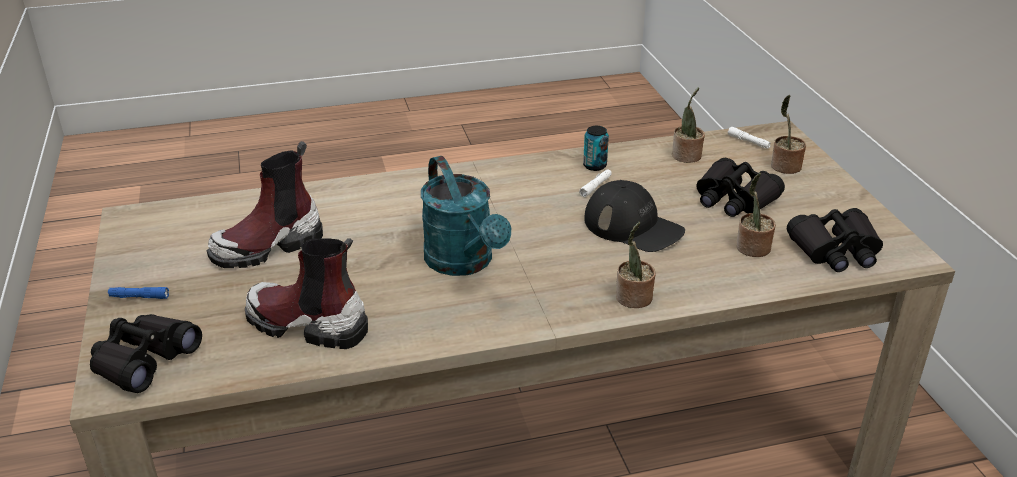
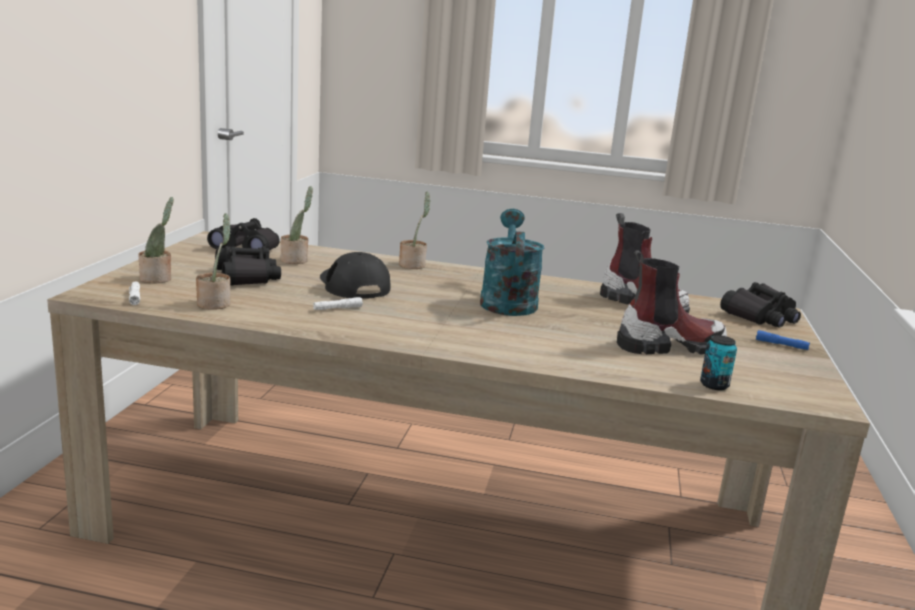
camera: 155 degrees left, 15 degrees down
(594, 166) = (310, 320): can -> can (714, 385)

